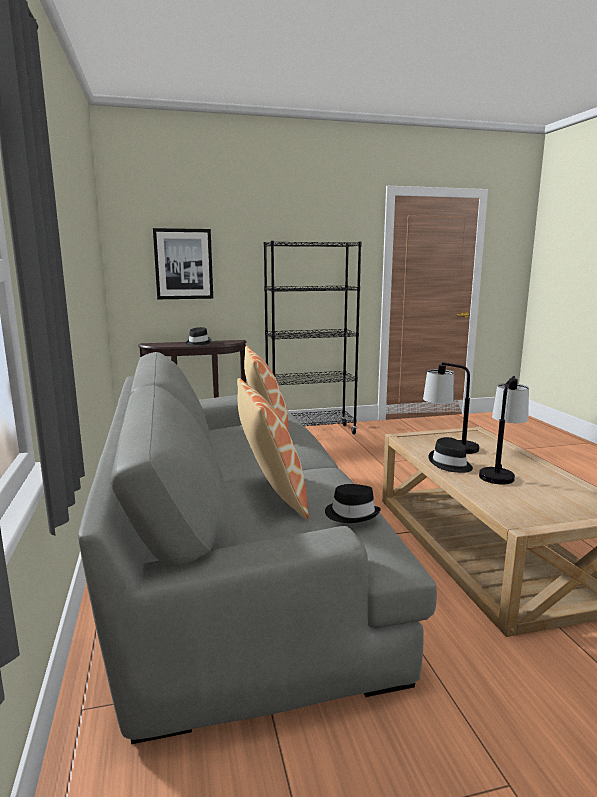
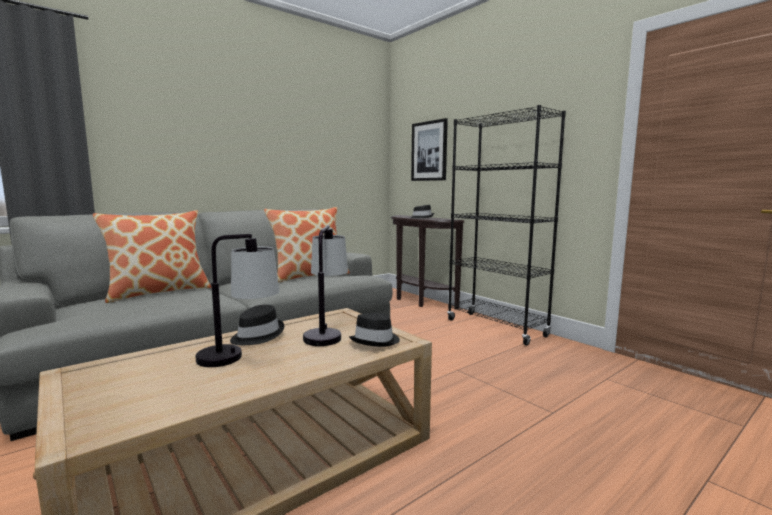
camera: 65 degrees right, 5 degrees down
(352, 514) = (106, 310): black hat -> black hat (376, 340)

